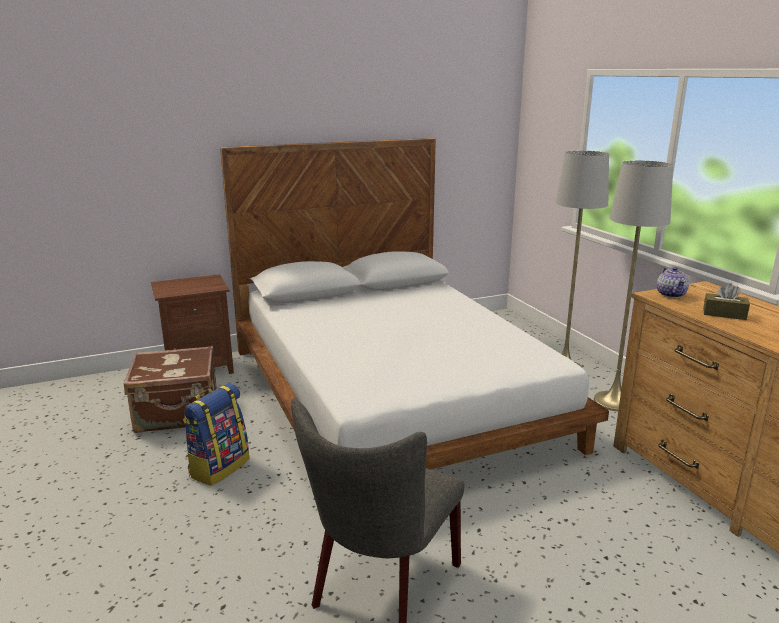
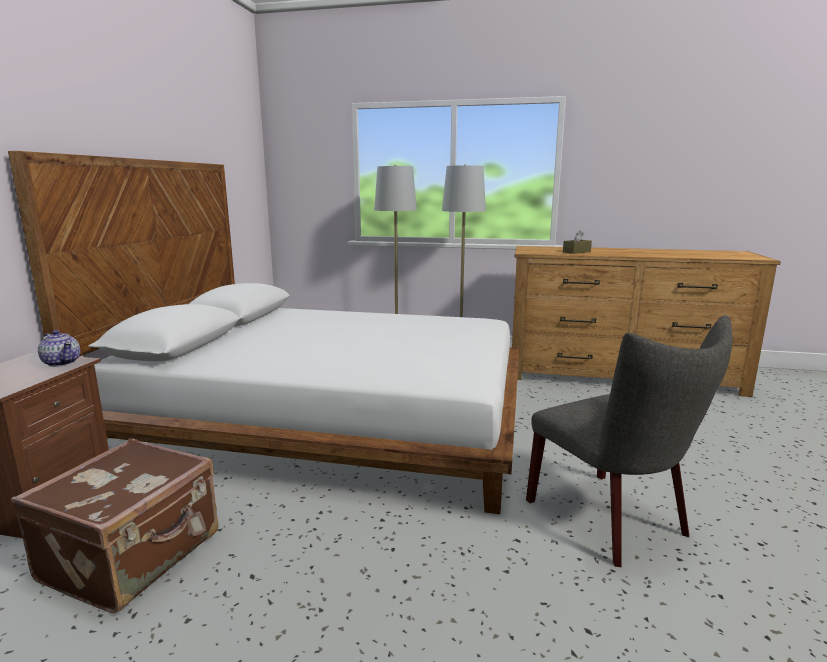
camera: 55 degrees left, 5 degrees down
(219, 467) = (315, 557): backpack -> none
(671, 294) = (530, 251): teapot -> teapot (62, 362)

